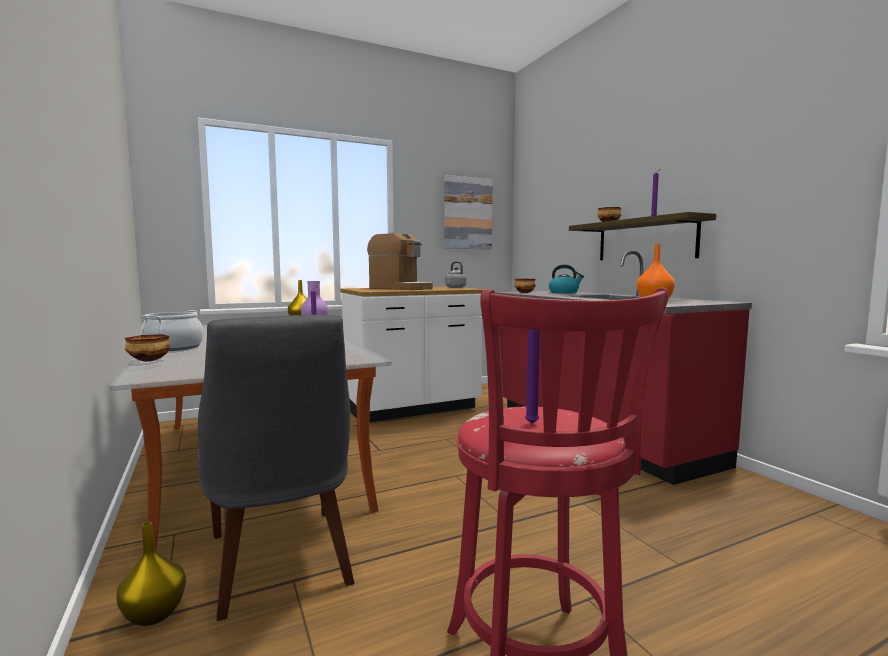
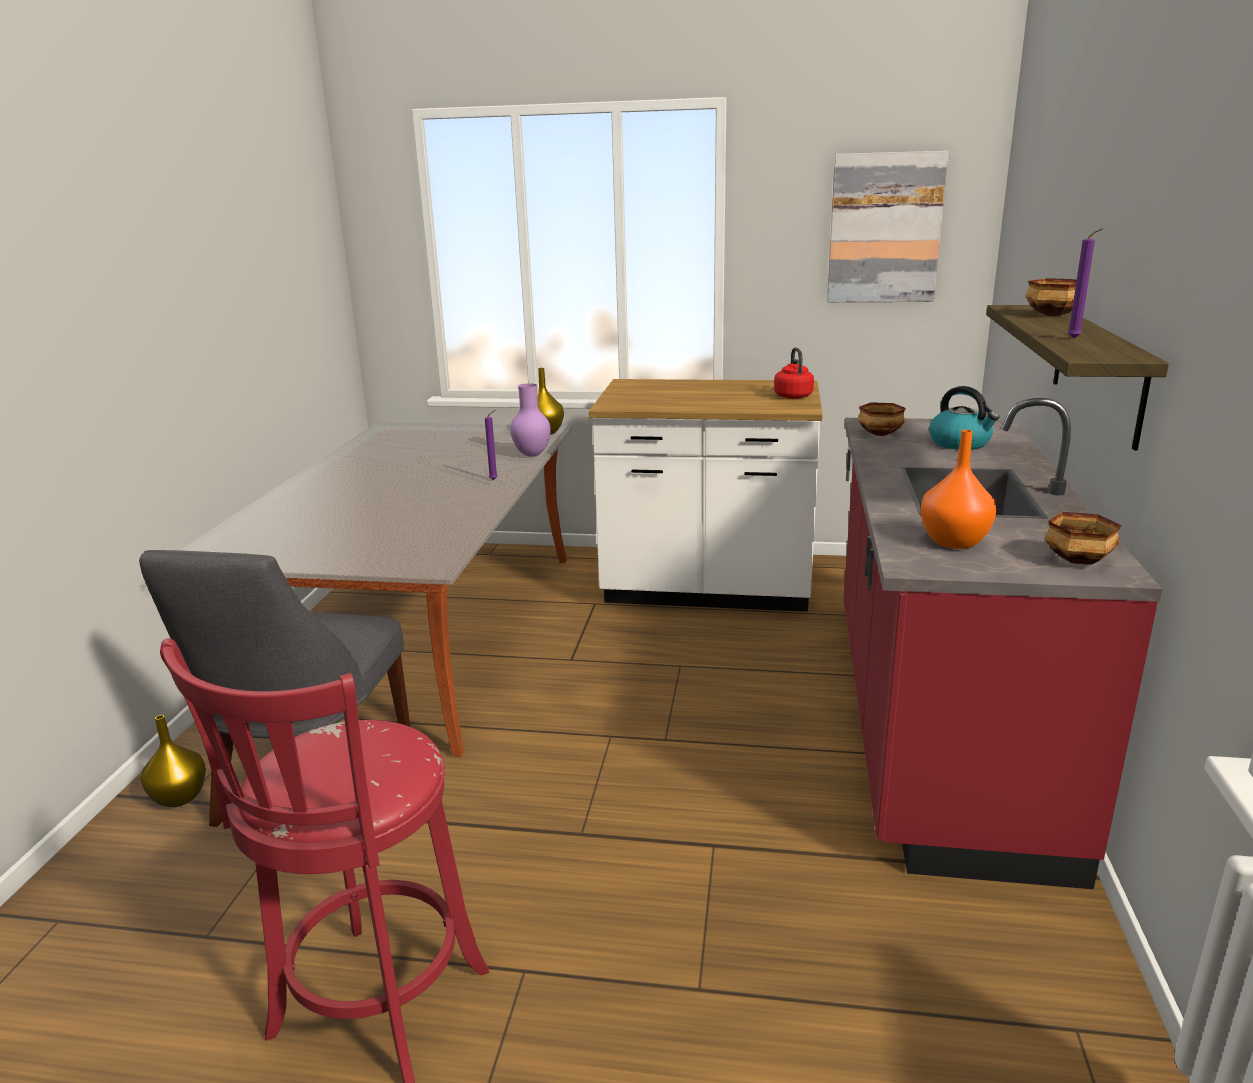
camera: 35 degrees right, 15 degrees up
(150, 360) = (246, 518): bowl -> bowl (1079, 560)
(173, 348) = (304, 490): cooking pot -> none
(401, 288) = (688, 394): coffee machine -> none
(455, 287) = (792, 396): grey kettle -> red kettle
(531, 424) = (321, 764): purple candle -> none

